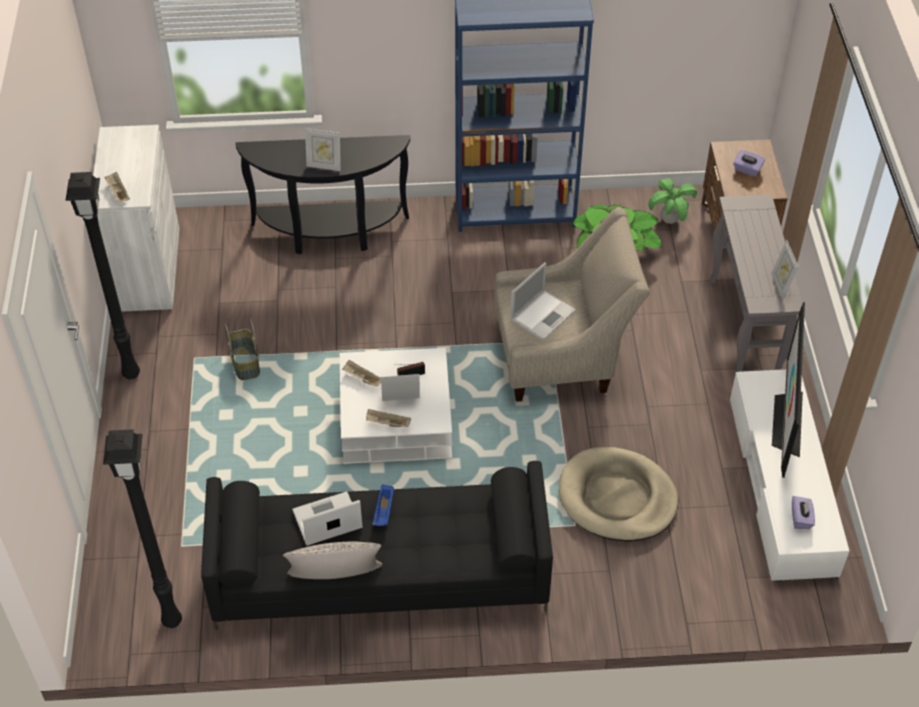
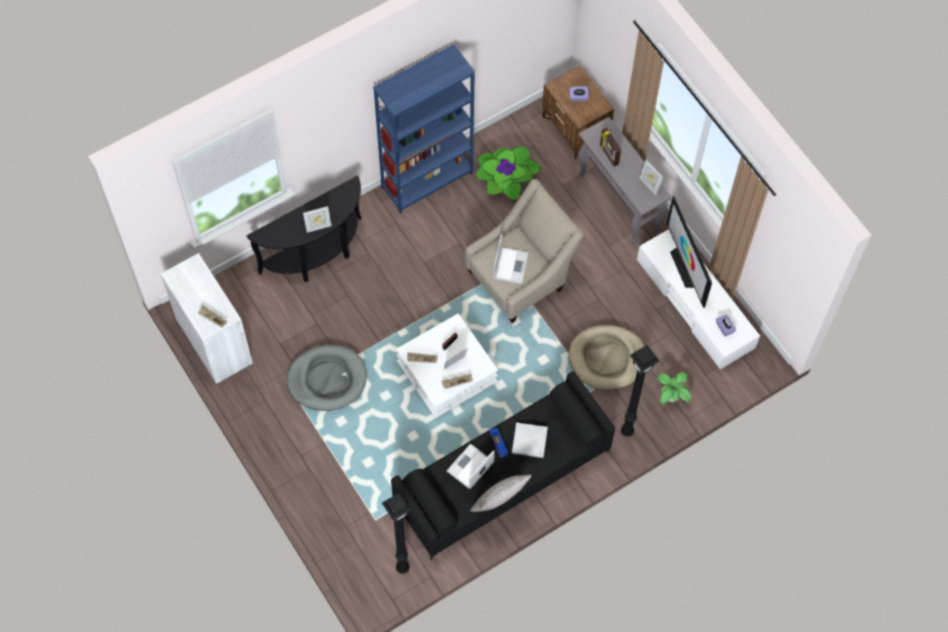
camera: 30 degrees left, 15 degrees up
(130, 375) = (260, 424): black floor lamp -> black floor lamp (627, 432)
(244, 363) = (327, 379): basket -> grey dog bed
(428, 526) = (530, 441): none -> white tray
(669, 220) = (529, 140): potted plant -> potted plant (671, 397)
(745, 233) = (608, 155): none -> picture frame

